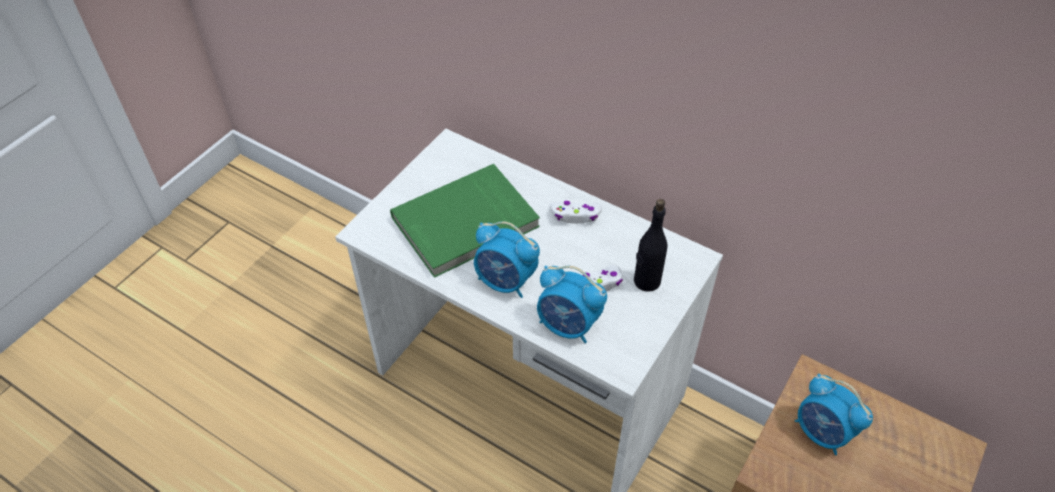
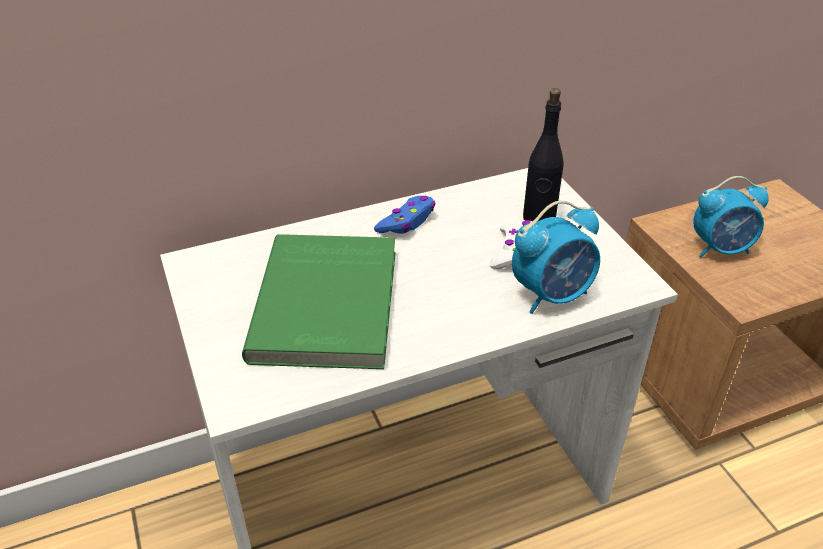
camera: 55 degrees left, 10 degrees down
(506, 282) = (448, 313): alarm clock -> none
(576, 215) = (407, 222): white game controller -> blue game controller

